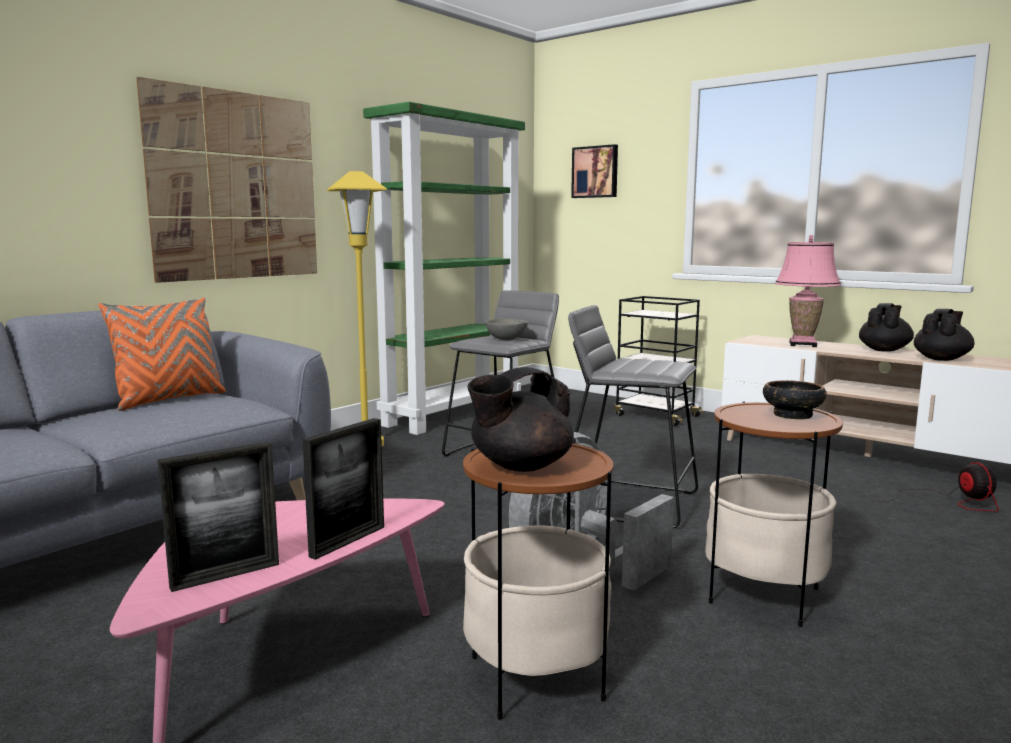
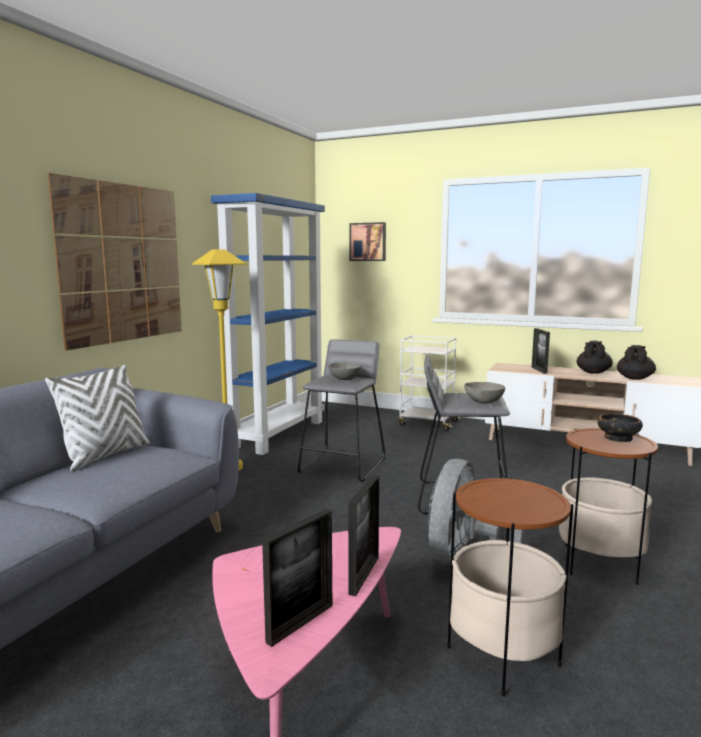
camera: 15 degrees left, 0 degrees up
(169, 400) = (105, 455): orange pillow -> white pillow
(452, 414) = (278, 434): green bookcase -> blue bookcase
(520, 466) = (507, 505): black teapot -> none
(654, 369) = (484, 402): none -> grey bowl
(655, 415) = (427, 423): black cart -> white cart
(803, 344) = (539, 370): pink table lamp -> picture frame
(951, 502) = (656, 475): fan -> none

